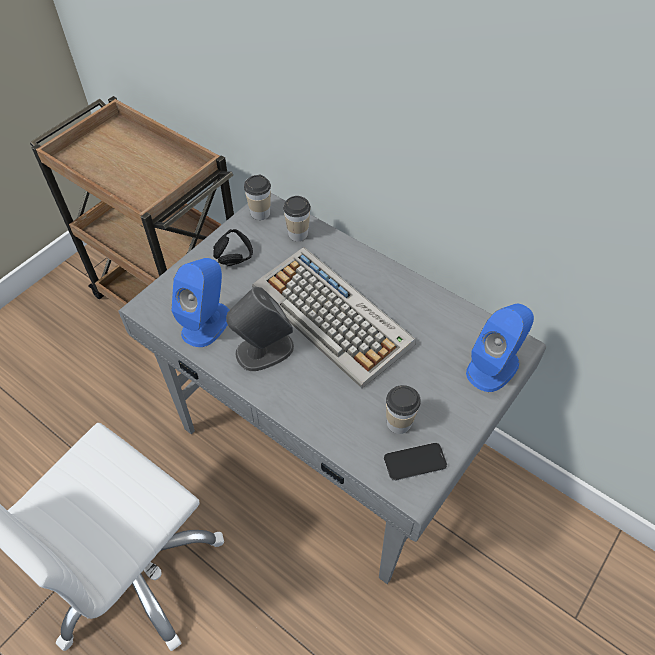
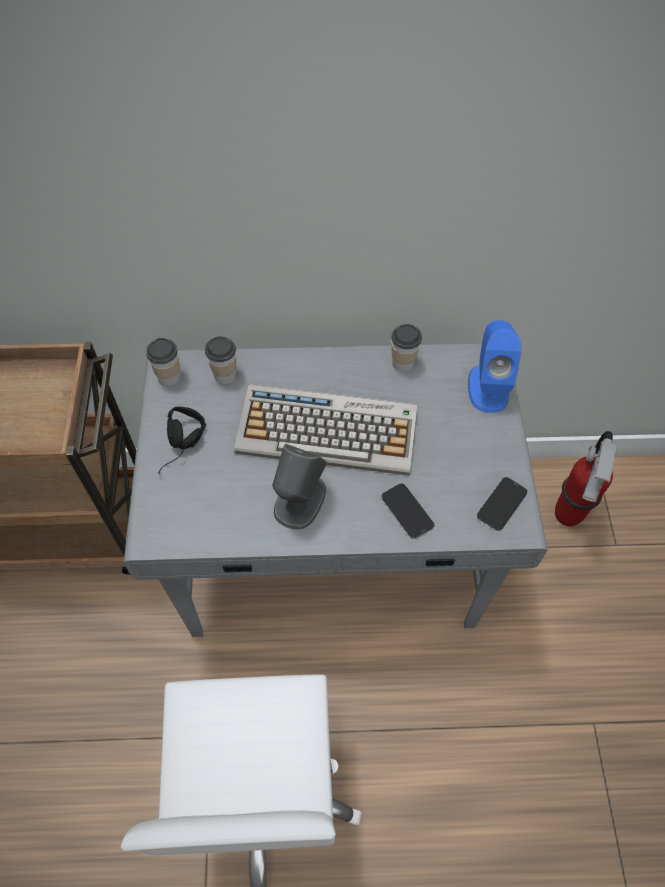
camera: 40 degrees left, 5 degrees up
(206, 323) = (224, 513): blue speaker -> none
(334, 413) = (407, 511): none -> phone
(399, 423) = (462, 482): cup -> cup (403, 362)
(549, 559) = (567, 515): none -> fire extinguisher

